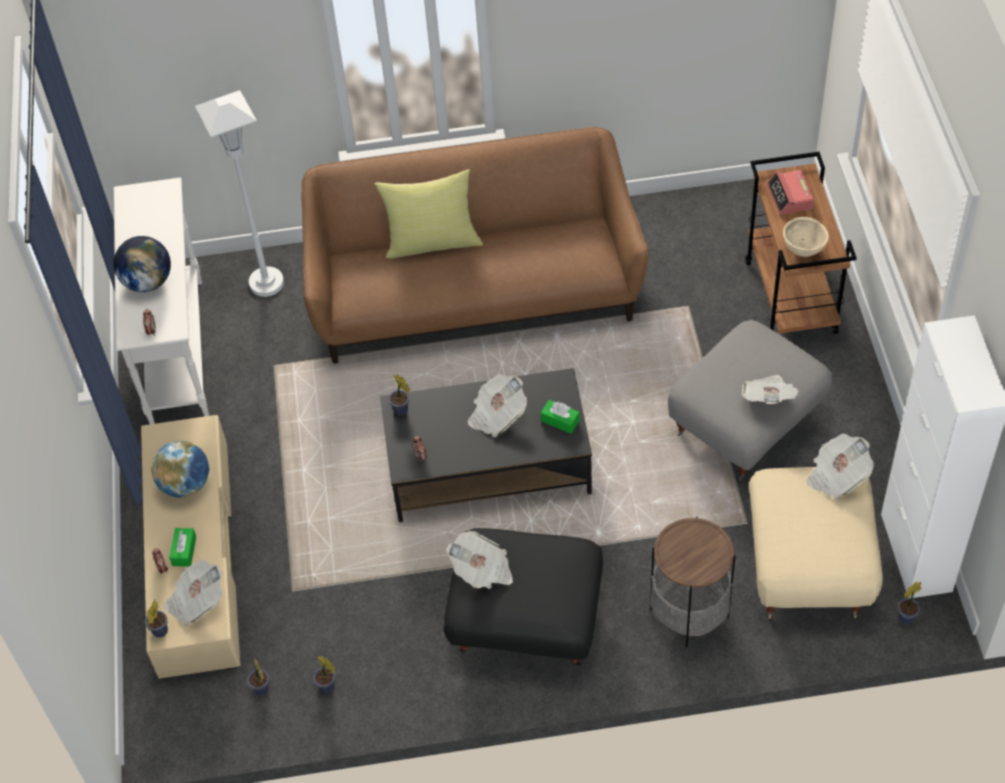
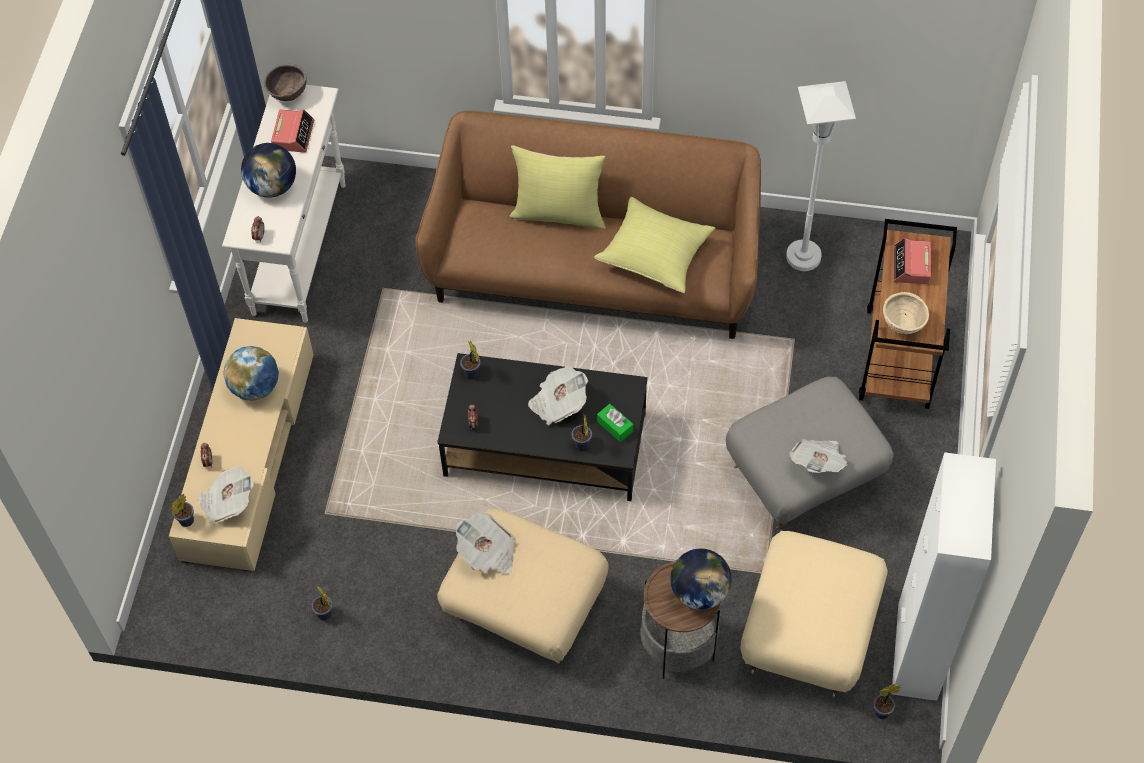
camera: 15 degrees right, 5 degrees up
(133, 195) = (288, 95): none -> brown bowl
(151, 230) = (293, 135): none -> alarm clock
(184, 551) = (232, 451): green tissue box -> none
(262, 691) = (266, 600): potted plant -> potted plant (582, 446)
(267, 283) = (404, 203): white floor lamp -> white floor lamp (803, 256)
(525, 623) = (524, 608): black ottoman -> beige ottoman
(540, 256) = (656, 255): none -> yellow pillow
(709, 543) = (699, 592): none -> globe
(837, 476) = (853, 559): newspaper -> none

